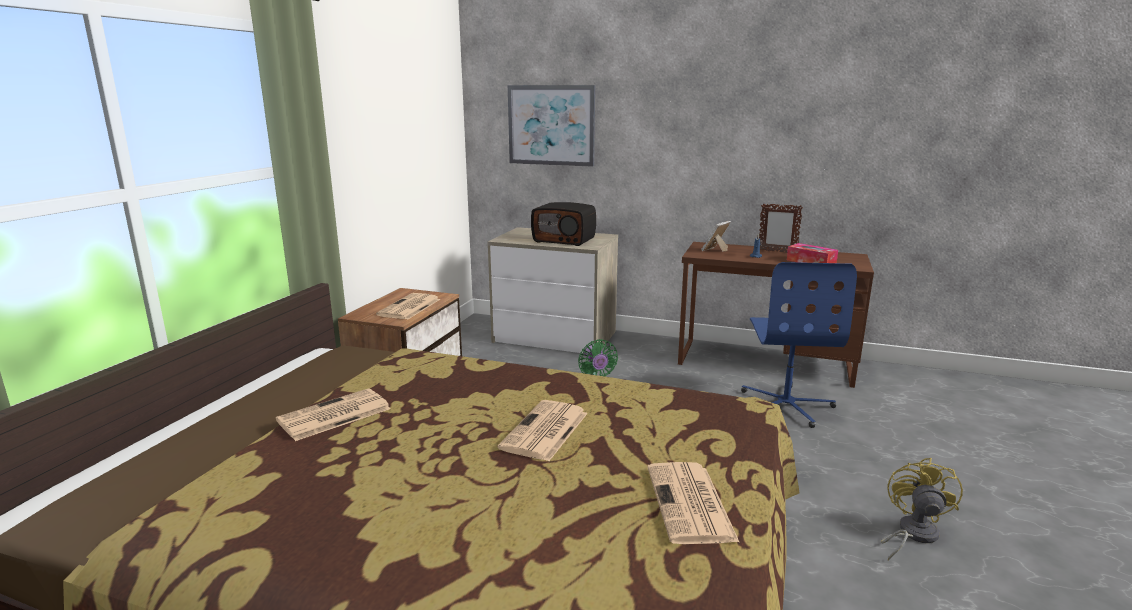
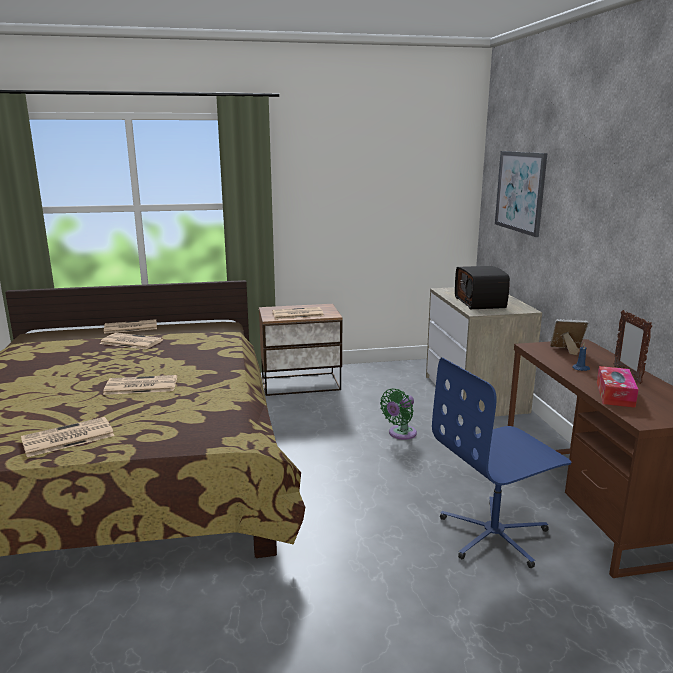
camera: 60 degrees right, 0 degrees up
(230, 412) = (130, 327): none -> newspaper
(912, 534) = (298, 649): yellow fan -> none

